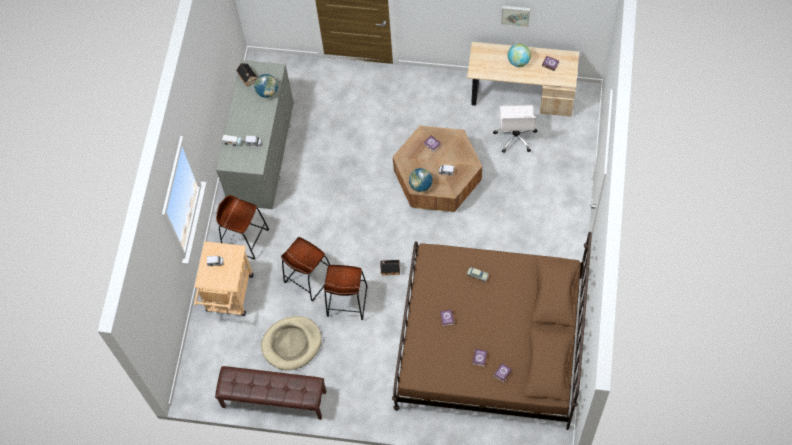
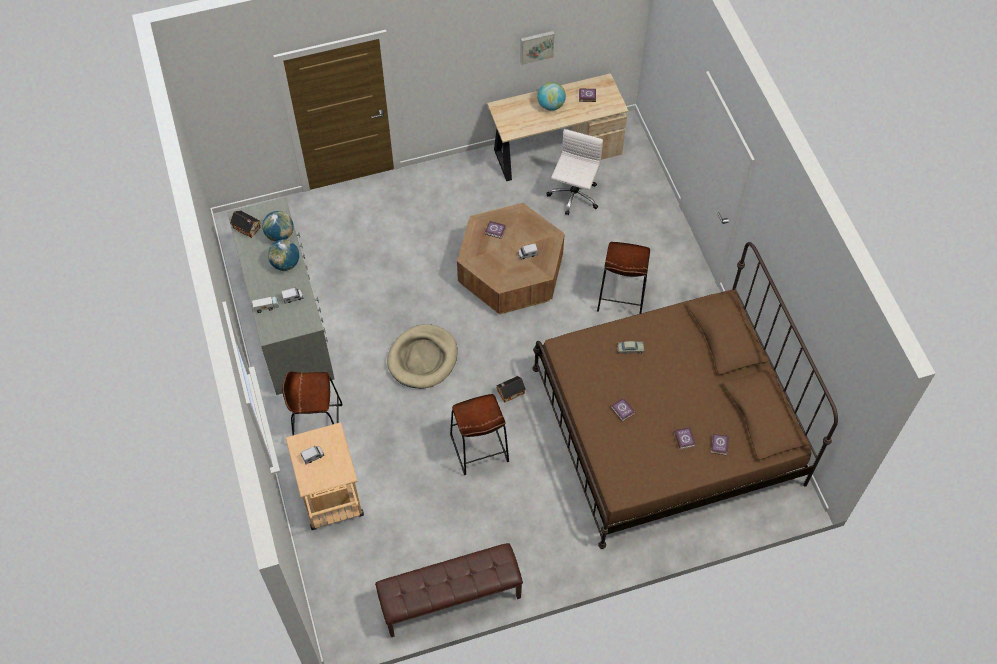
camera: 30 degrees left, 5 degrees down
(292, 344) = (438, 525): beige dog bed -> beige dog bed (423, 358)
(308, 278) = (419, 441): brown stool -> brown stool (621, 297)
(420, 185) = (506, 279): globe -> globe (285, 263)
(515, 136) = (573, 196): white office chair -> white office chair turned 135 degrees counterclockwise

